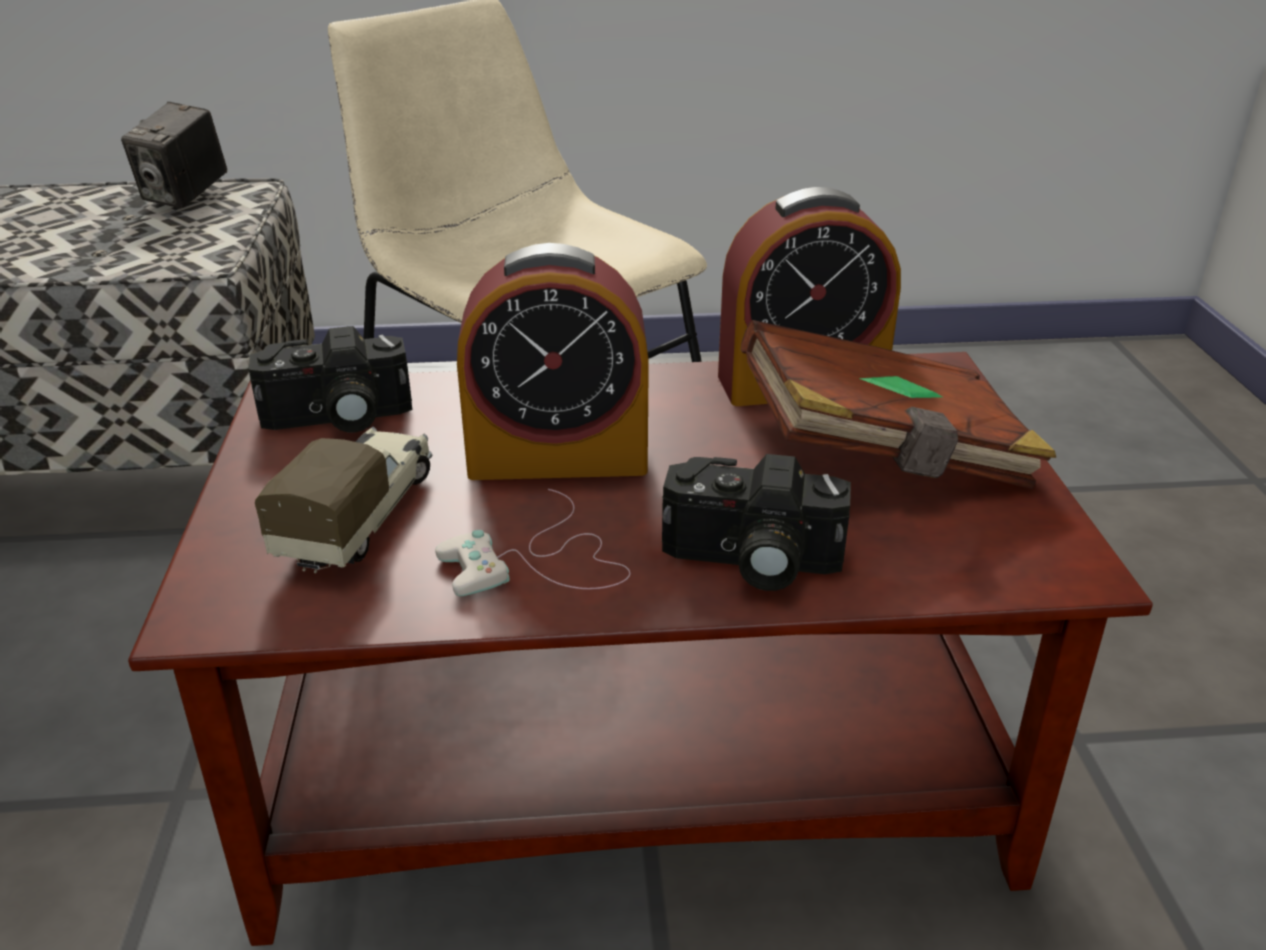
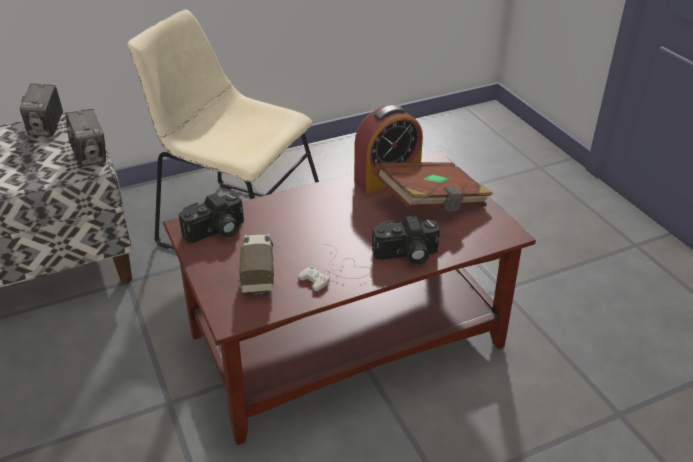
camera: 20 degrees left, 5 degrees up
(214, 247) = (91, 157): none -> camera
(558, 457) = (315, 229): alarm clock -> none

